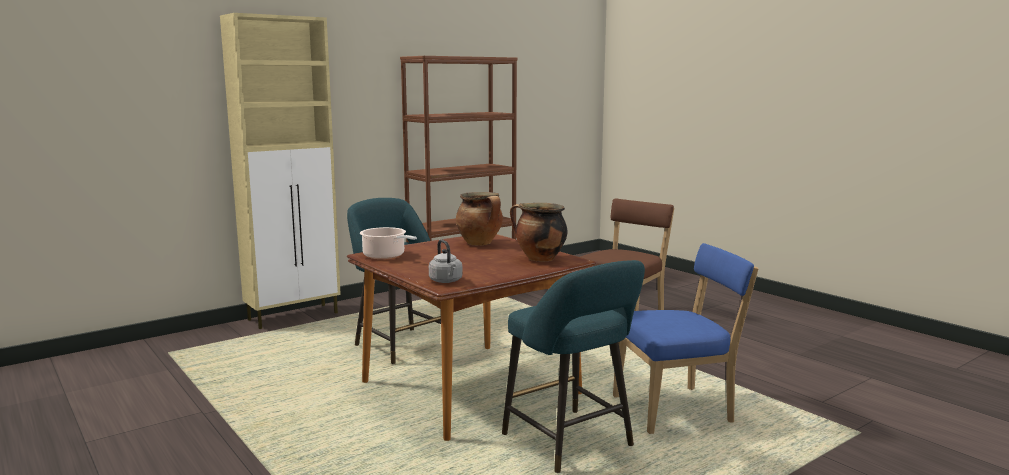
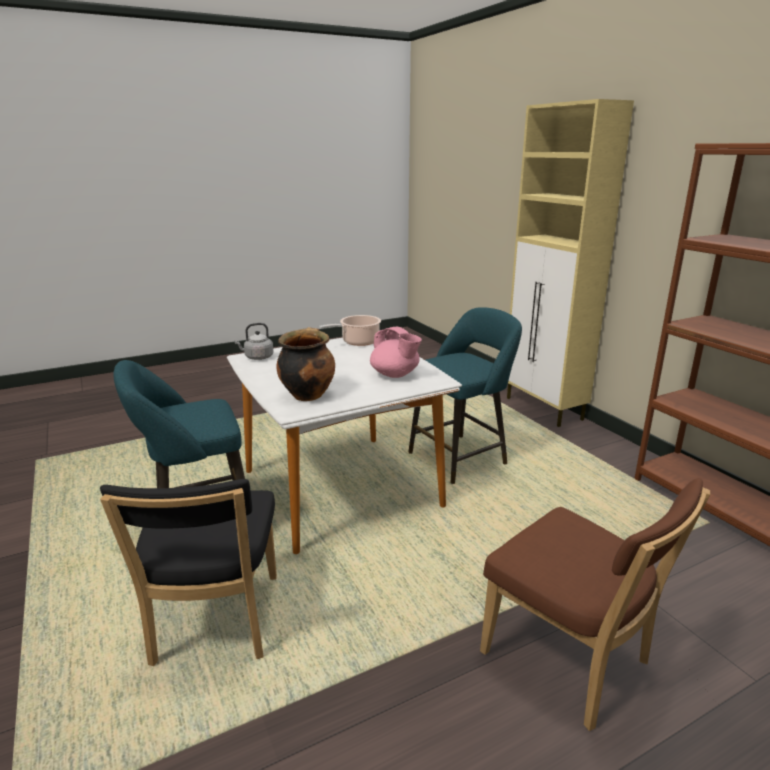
camera: 100 degrees right, 10 degrees up
(471, 387) = (341, 489): brown dining table -> white dining table
(480, 243) = (395, 375): cooking pot -> pink teapot
(677, 409) = (215, 624): blue chair -> black chair

